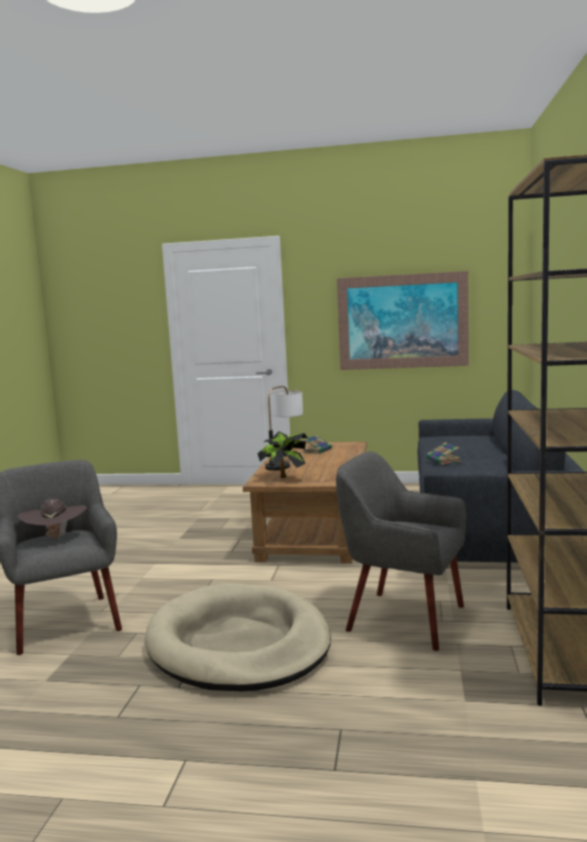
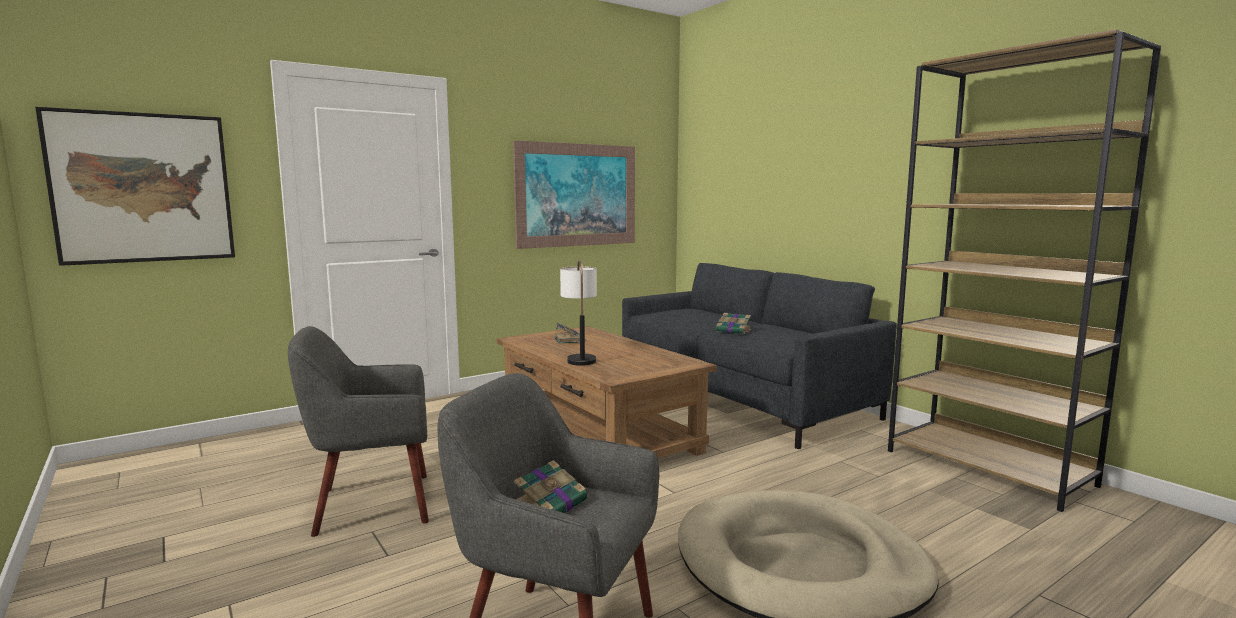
camera: 45 degrees left, 0 degrees up
(56, 537) = (551, 504): brown hat -> book
(98, 331) = (143, 188): none -> picture
(284, 479) = (629, 370): potted plant -> none
(404, 618) = (853, 484): grey armchair -> grey armchair (372, 504)

